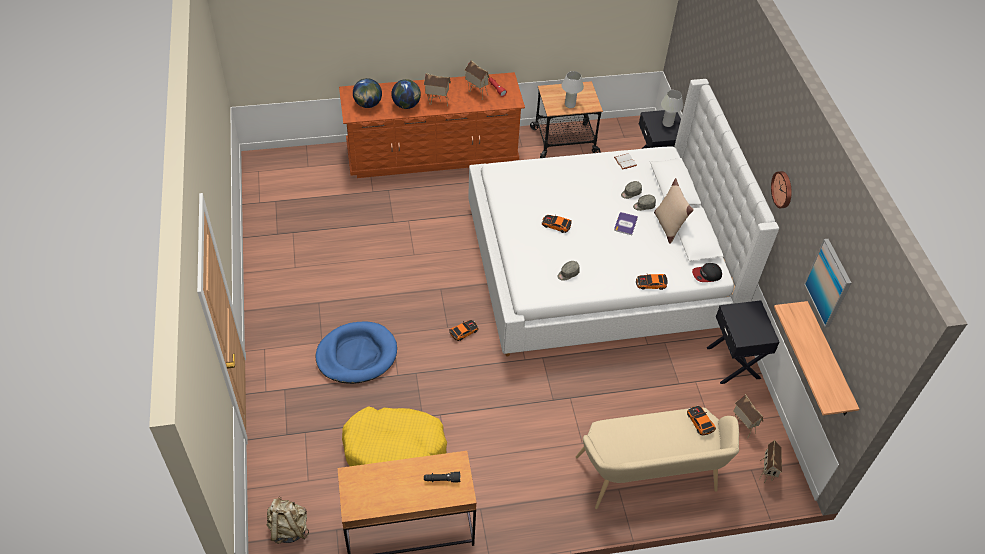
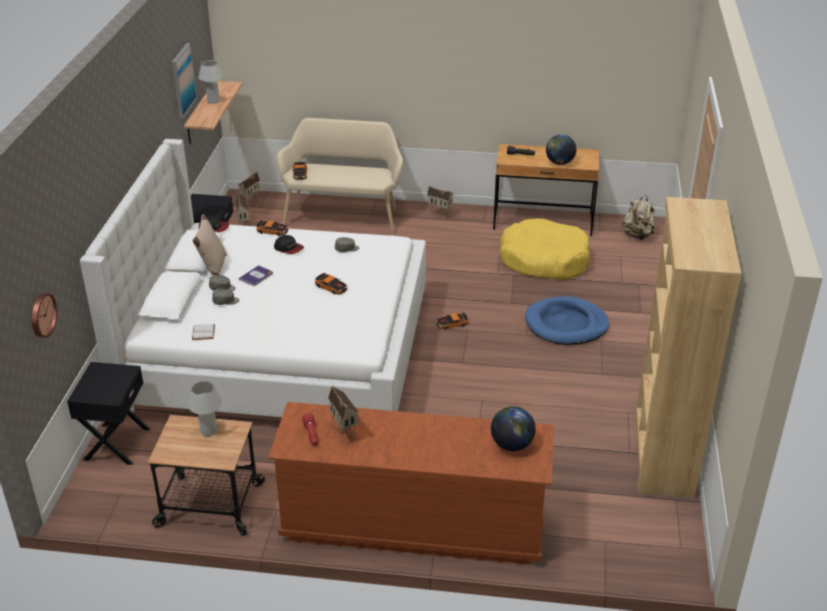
camera: 160 degrees left, 15 degrees down
(267, 236) = (662, 453): none -> brown bookcase
(406, 105) = (455, 433): globe -> globe (559, 163)
(437, 103) = (409, 429): toy house -> toy house (440, 216)
(620, 263) = (289, 248): none -> cap
(667, 123) = (99, 383): white table lamp -> white table lamp (213, 101)
(783, 189) = (147, 125): wall clock -> wall clock (42, 315)

